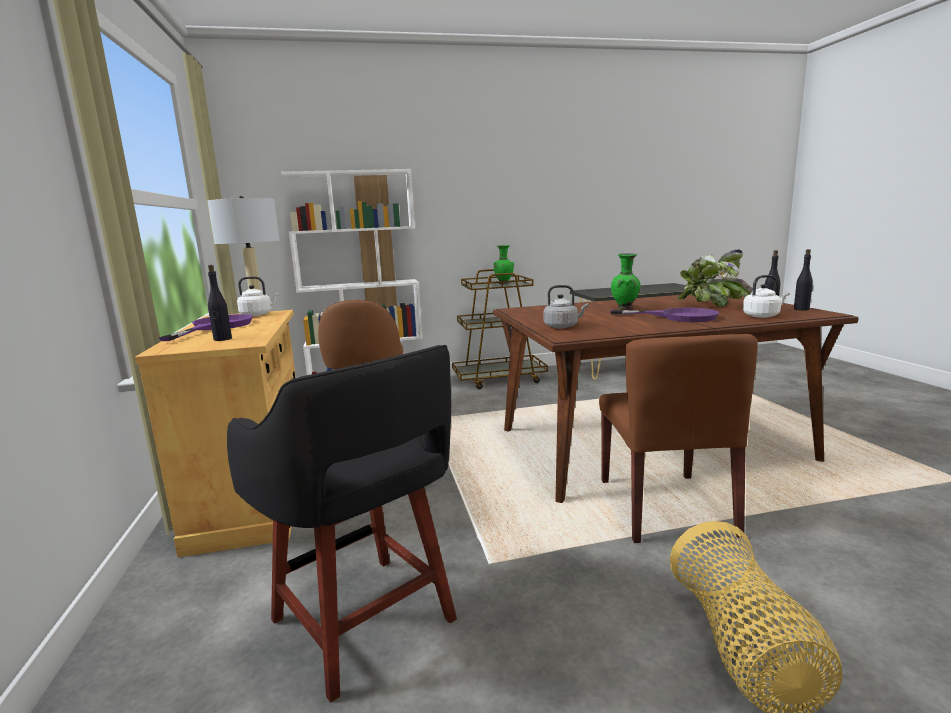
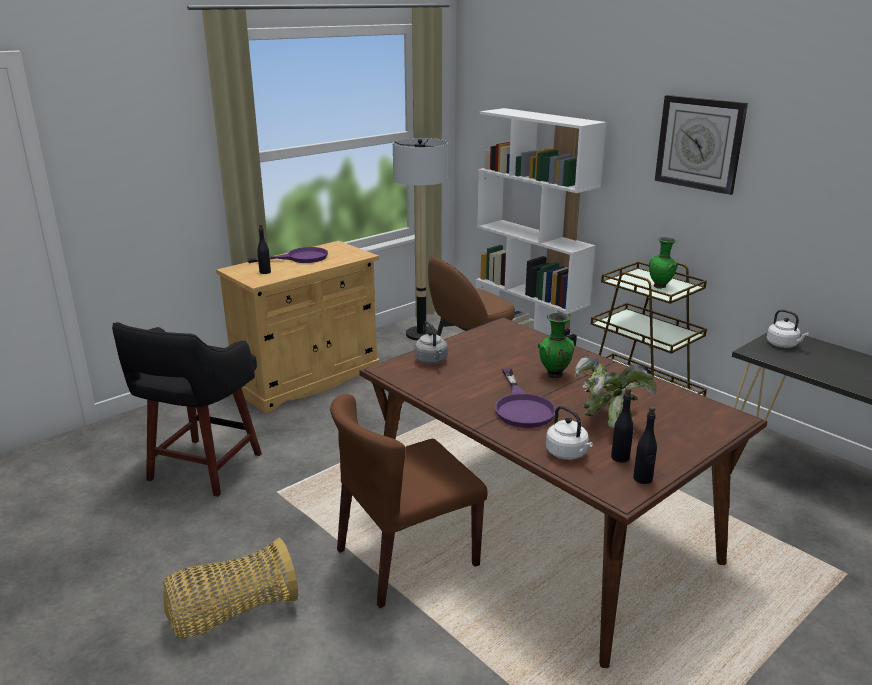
camera: 60 degrees right, 10 degrees up
(258, 314) = (349, 253): white kettle -> white kettle (783, 345)
(490, 177) = (699, 143): none -> wall clock

